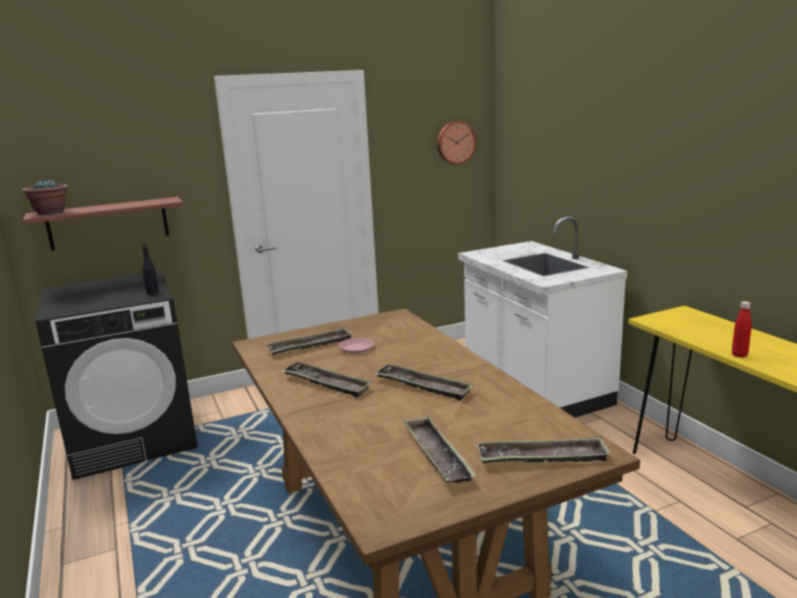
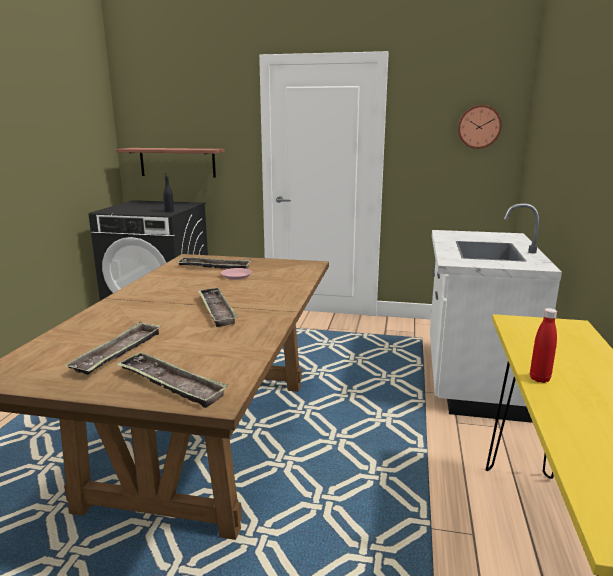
camera: 35 degrees right, 0 degrees up
(50, 213) = (137, 148): potted plant -> none
(326, 383) = (169, 290): tray -> none

